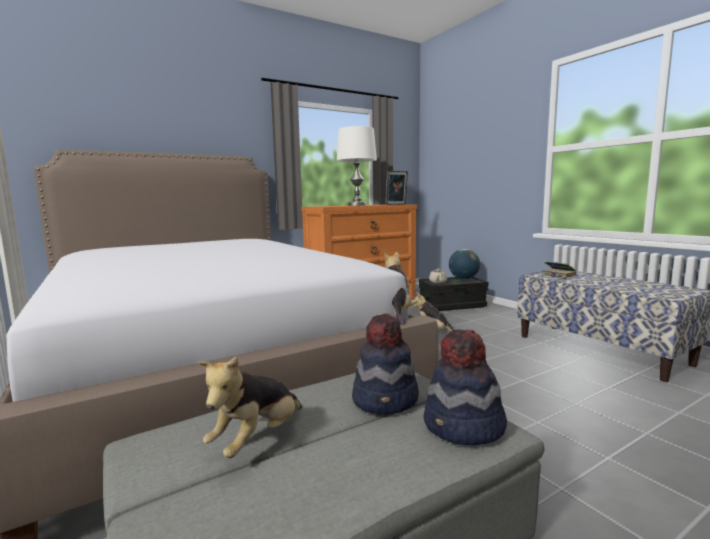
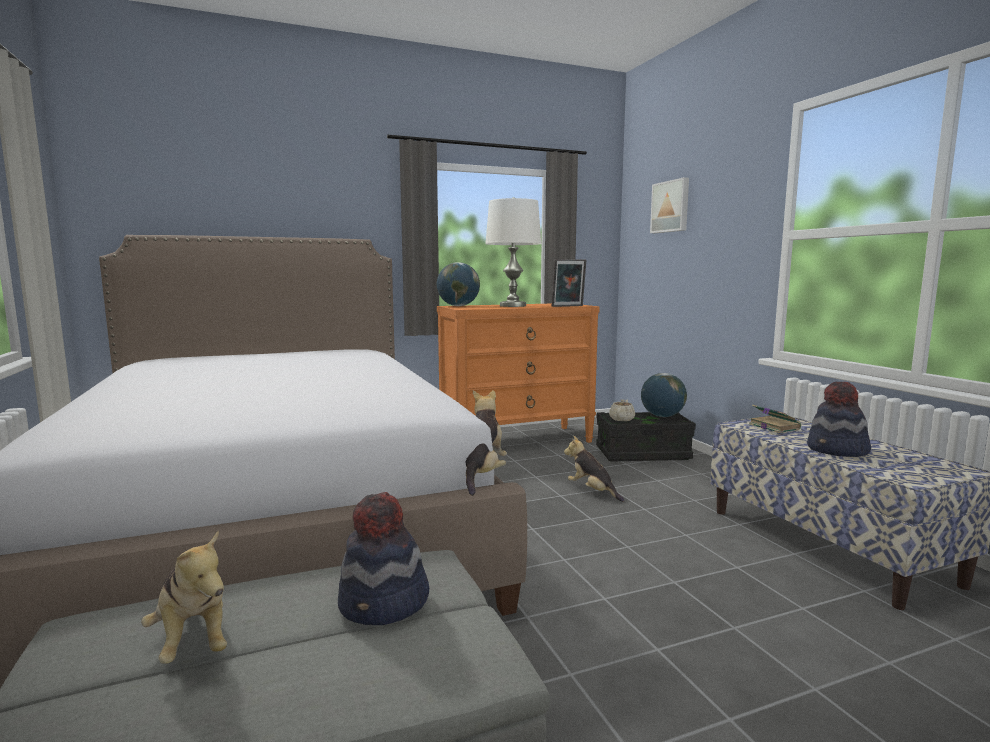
camera: 10 degrees right, 0 degrees up
(257, 440) = (193, 640): plush toy -> plush toy turned 75 degrees counterclockwise
(318, 206) = (458, 306): none -> globe
(460, 135) = (671, 206): none -> picture
(463, 427) = (448, 657): hat -> hat (837, 450)

